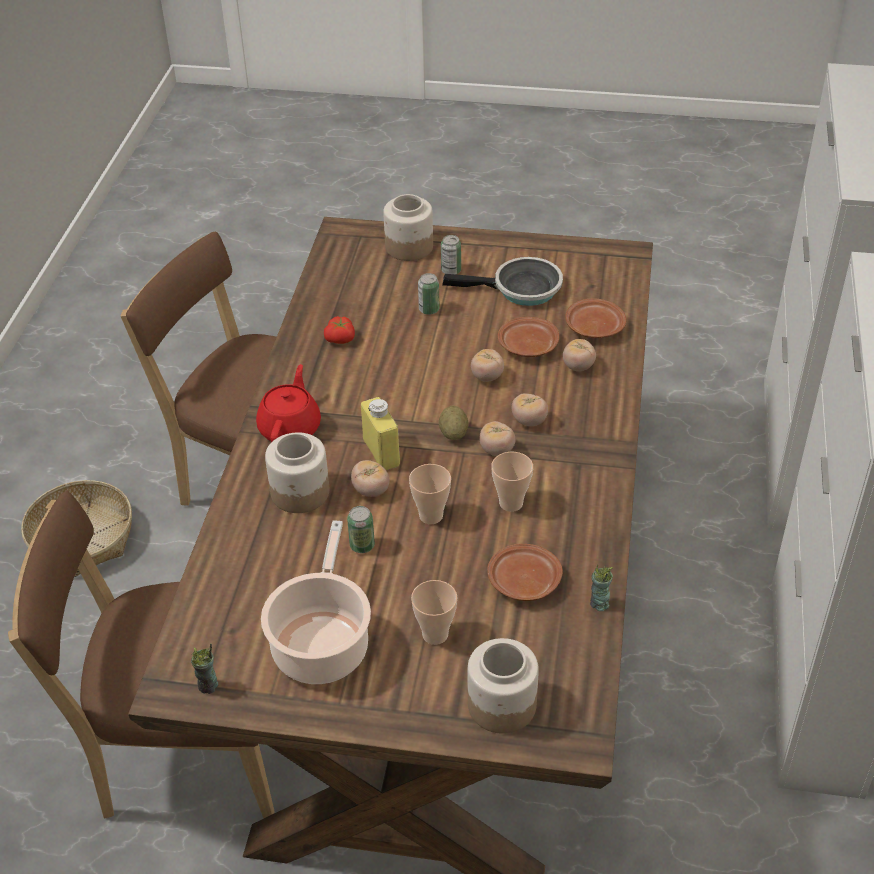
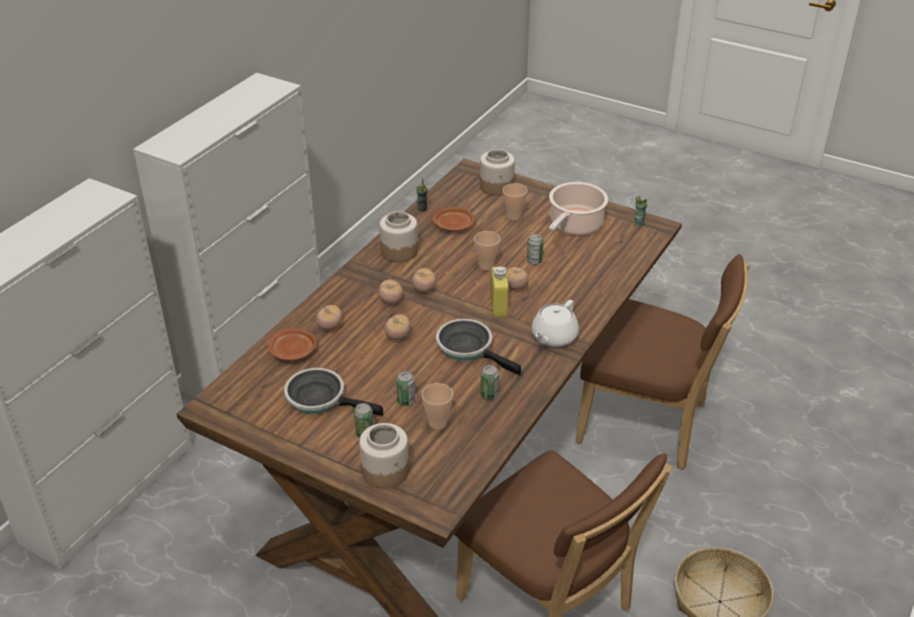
camera: 160 degrees left, 5 degrees down
(290, 428) = (553, 337): red teapot -> white teapot
(300, 493) = (561, 296): jar -> jar (399, 251)
(341, 339) = (489, 395): tomato -> can
(391, 385) = (469, 348): none -> frying pan
(453, 433) = (445, 306): potato -> none
(511, 503) = (435, 260): cup -> cup (437, 423)
(527, 346) = (353, 350): brown plate -> none

